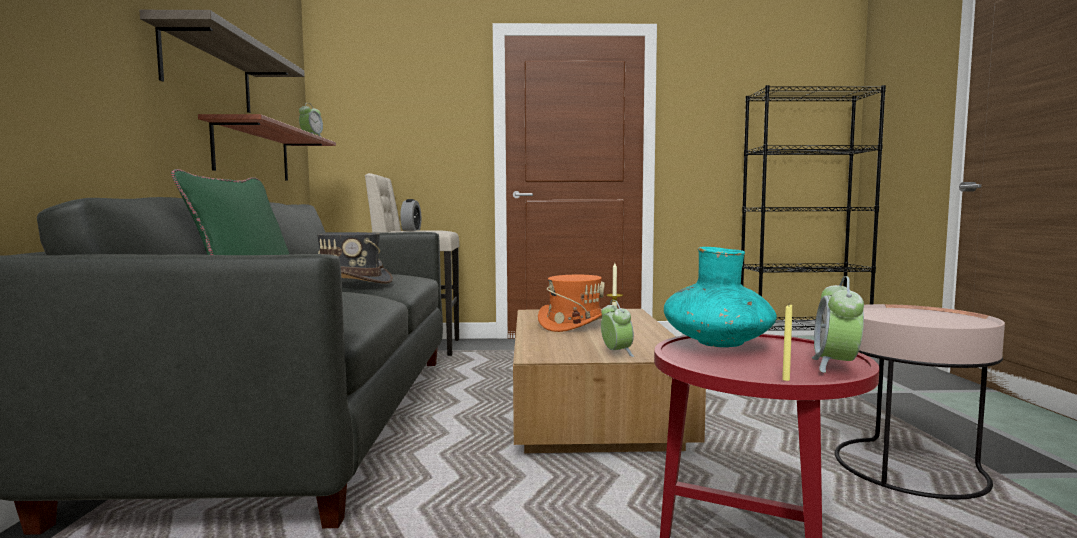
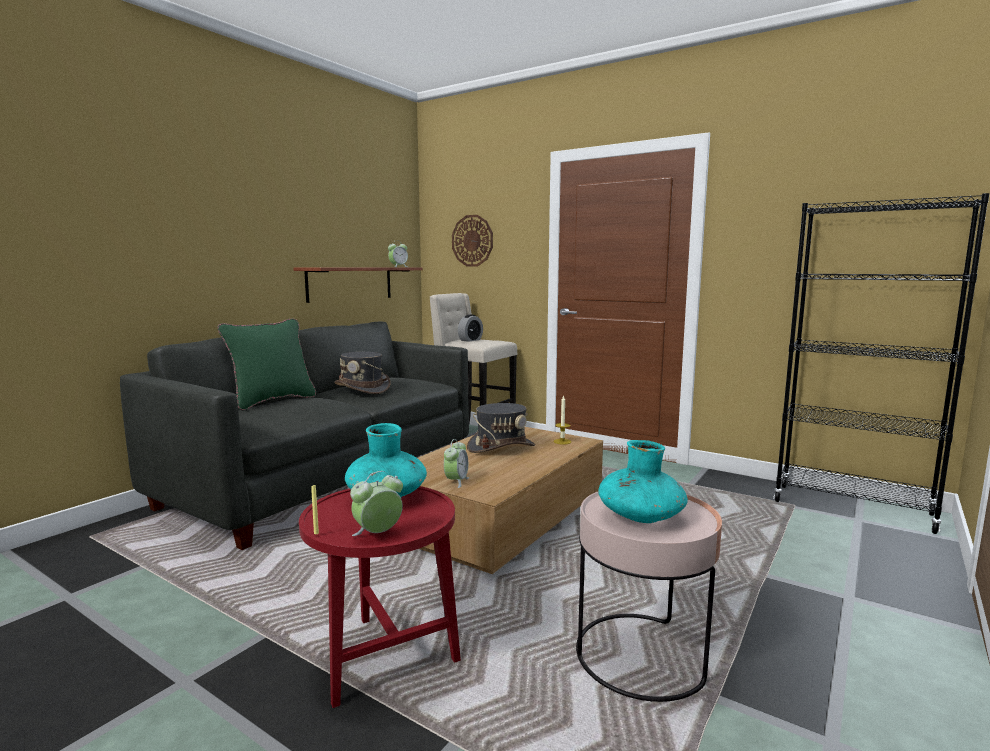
camera: 35 degrees right, 5 degrees up
(208, 72) = (304, 236): shelf -> none
(390, 116) = (472, 240): none -> wall clock
(574, 324) = (501, 447): orange hat -> grey hat
(921, 319) = (640, 516): none -> turquoise vase

